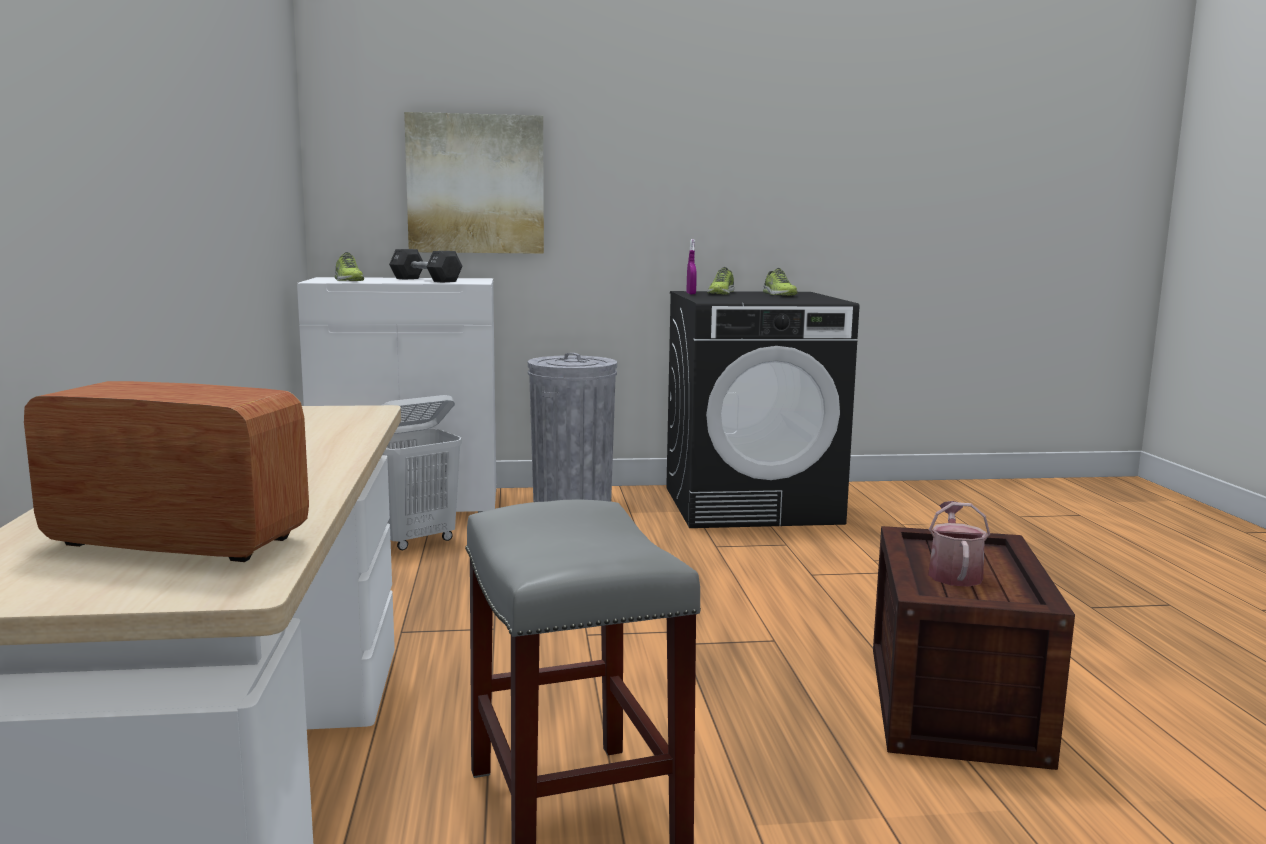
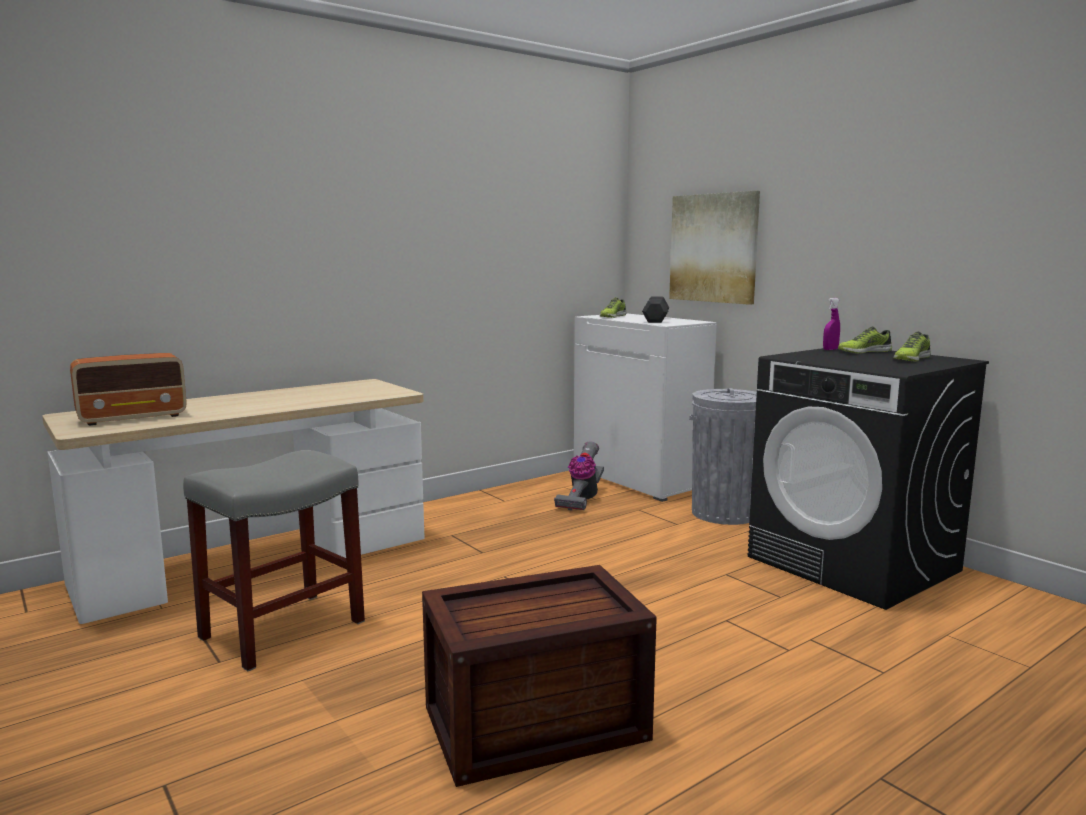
camera: 60 degrees right, 0 degrees up
(175, 542) = (134, 418): radio -> radio turned 75 degrees clockwise
(416, 541) = (582, 499): white laundry basket -> vacuum cleaner
(954, 573) = (522, 605): watering can -> none

